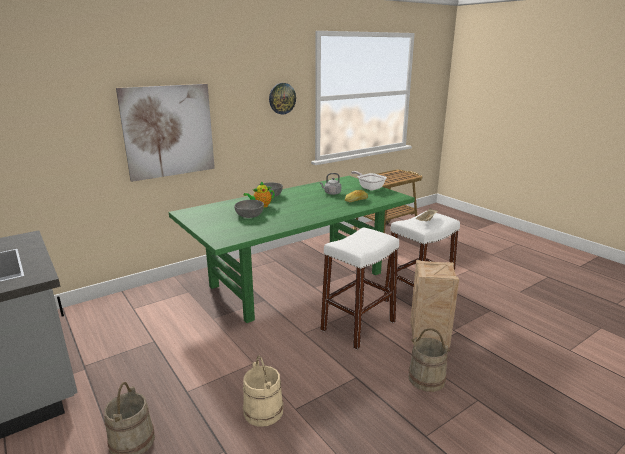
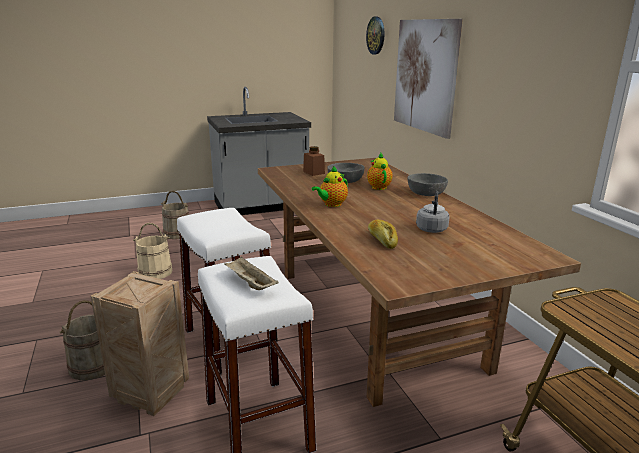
camera: 105 degrees right, 0 degrees up
(228, 226) = (314, 172): none -> brown jar
(282, 98) = (551, 54): wall clock -> wall clock (376, 35)
(298, 279) = (374, 317): green dining table -> brown dining table
(308, 214) = (331, 204): none -> teapot
(369, 187) = (470, 265): frying pan -> none

